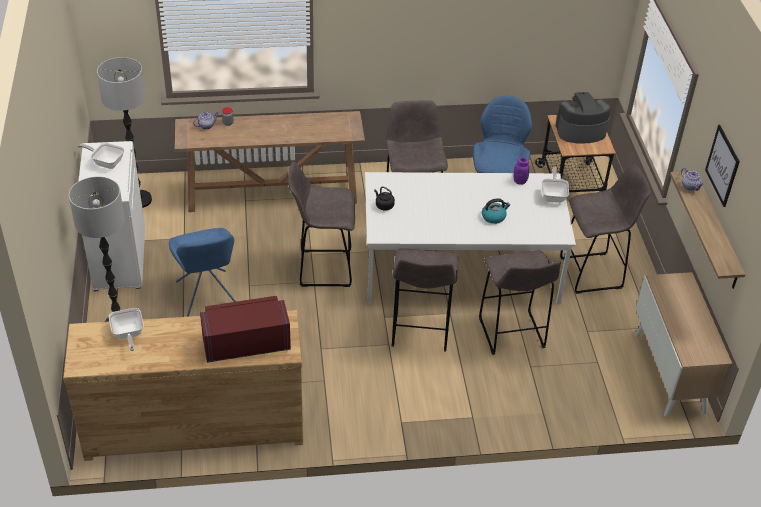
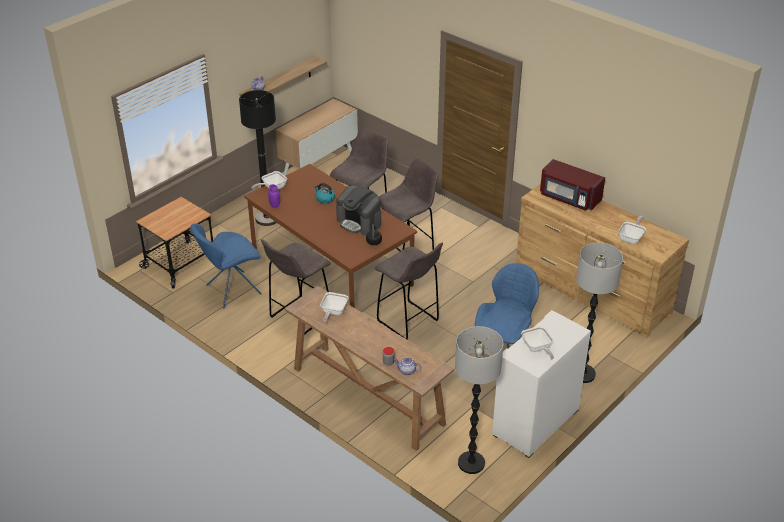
camera: 130 degrees left, 5 degrees down
(320, 129) = (333, 312): none -> frying pan
(460, 268) = (330, 267): white dining table -> brown dining table
(580, 131) = (170, 219): coffee machine -> coffee machine (359, 222)
(593, 273) = (267, 218): grey stool -> black floor lamp
(722, 165) = (263, 50): picture -> none

